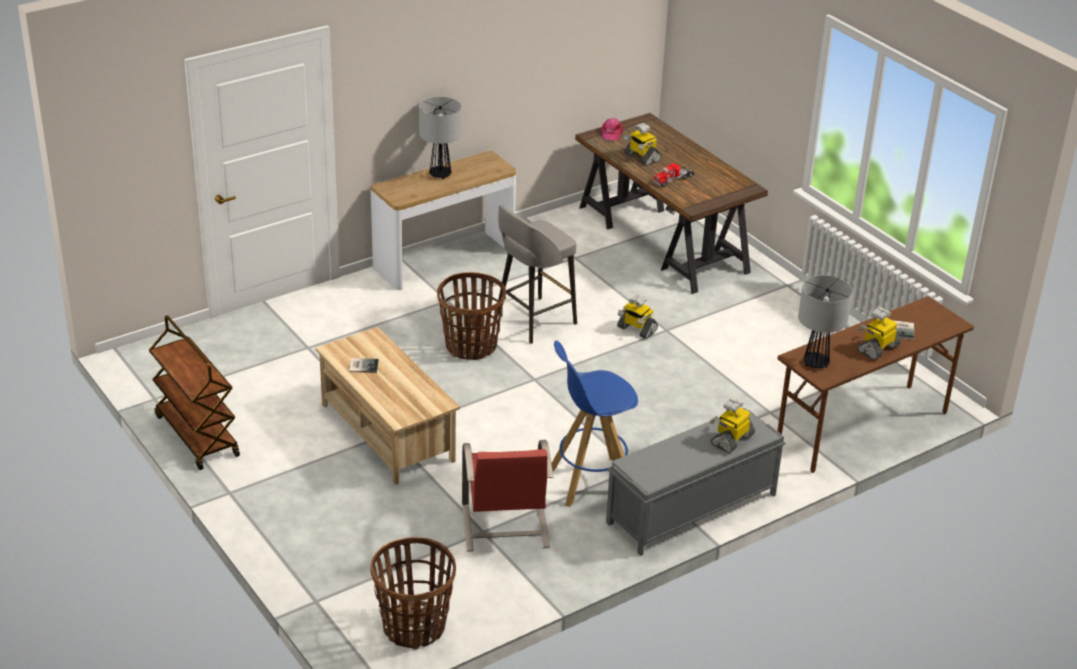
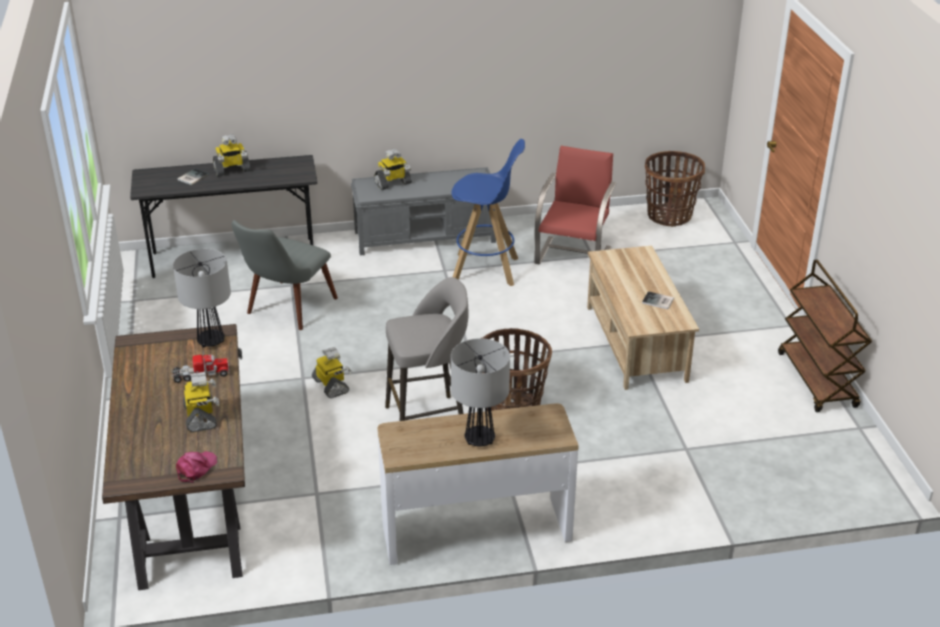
camera: 155 degrees left, 0 degrees up
(745, 384) = (285, 311): none -> grey chair
(815, 363) = (294, 170): table lamp -> table lamp (211, 341)
(862, 429) = (234, 257): brown desk -> grey desk

